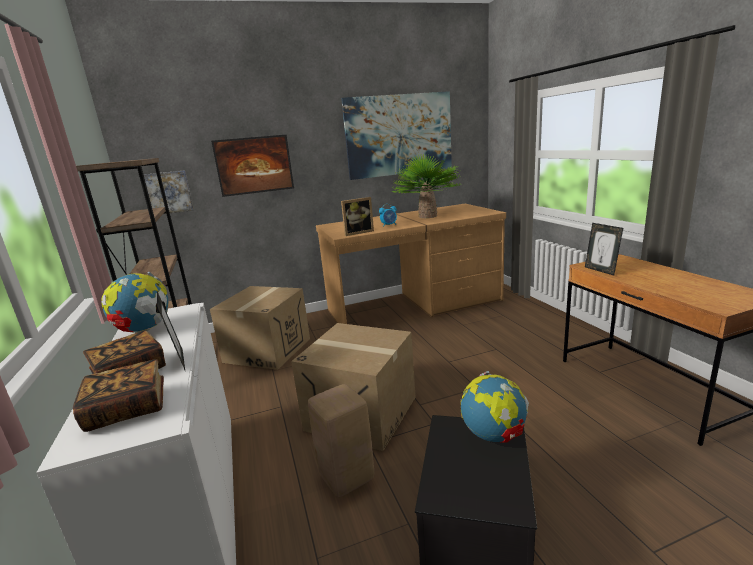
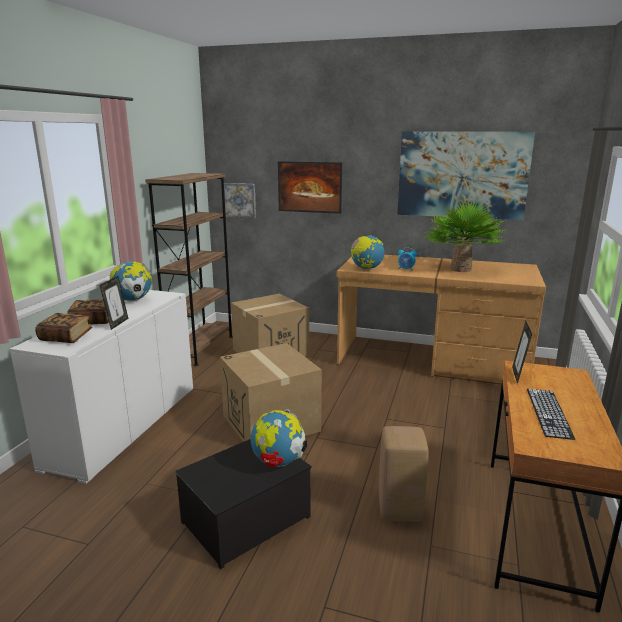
camera: 35 degrees right, 0 degrees up
(345, 477) = (211, 454): beige stool -> beige stool (399, 509)
(358, 232) = (366, 269): picture frame -> globe
(672, 284) = (549, 412): none -> keyboard

